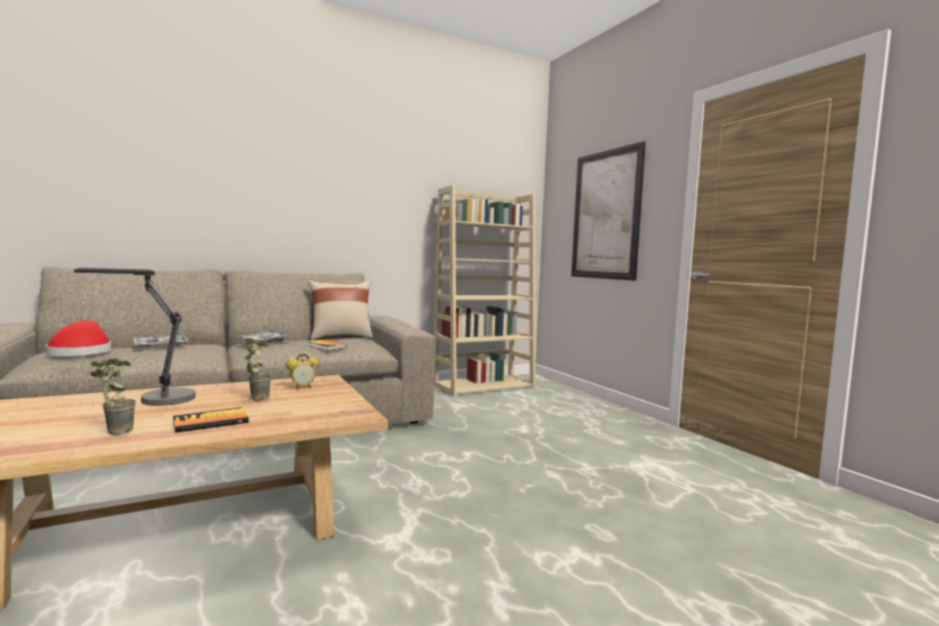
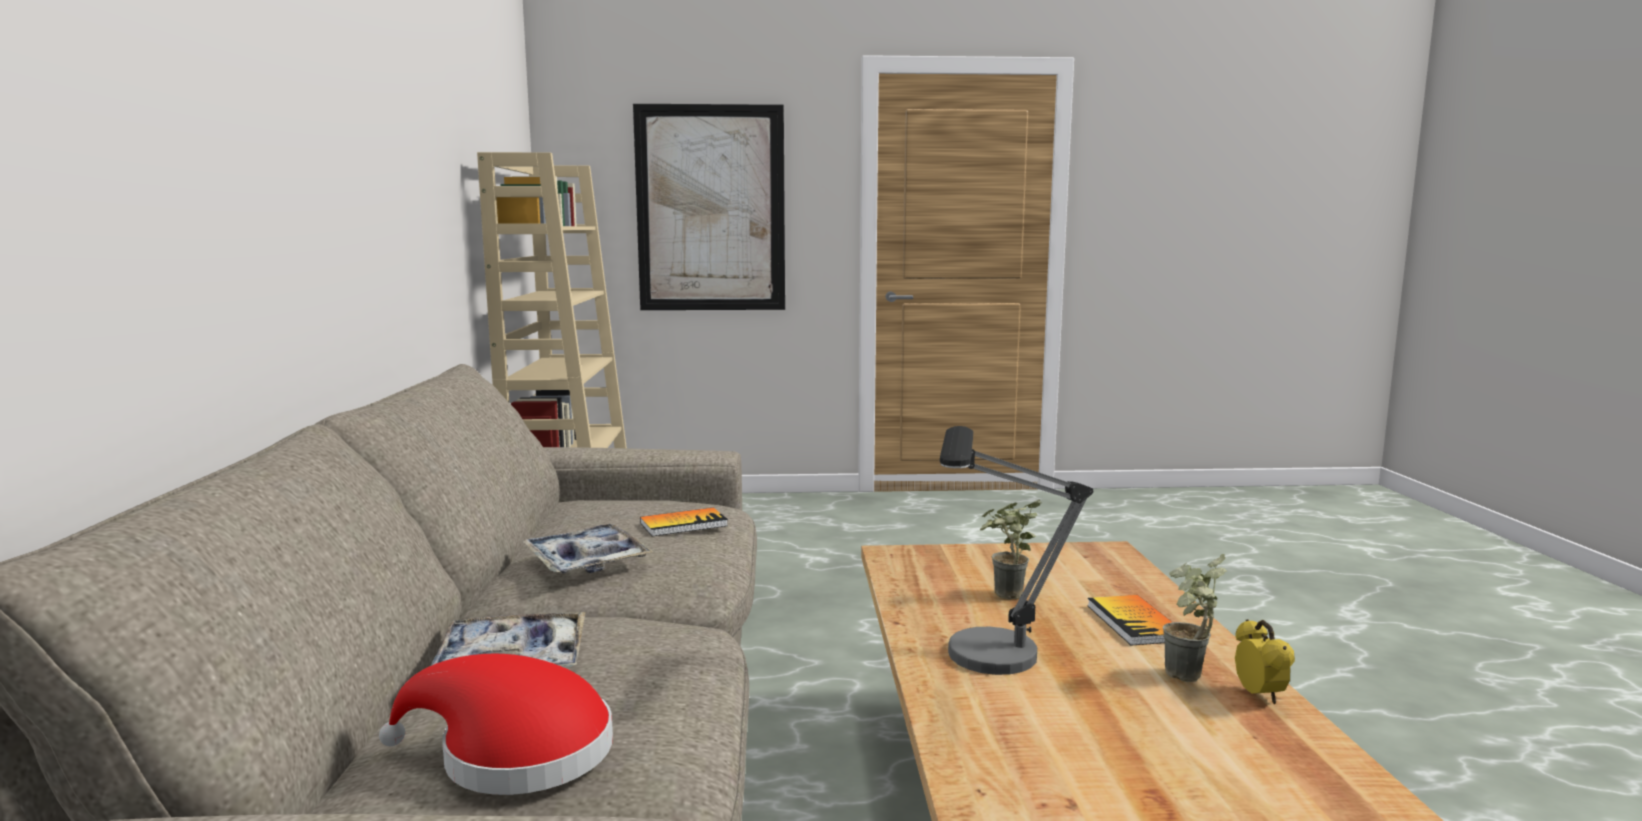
camera: 65 degrees left, 5 degrees up
(302, 387) = (945, 569): alarm clock -> alarm clock (1259, 696)
(340, 337) = (549, 512): beige pillow -> none

